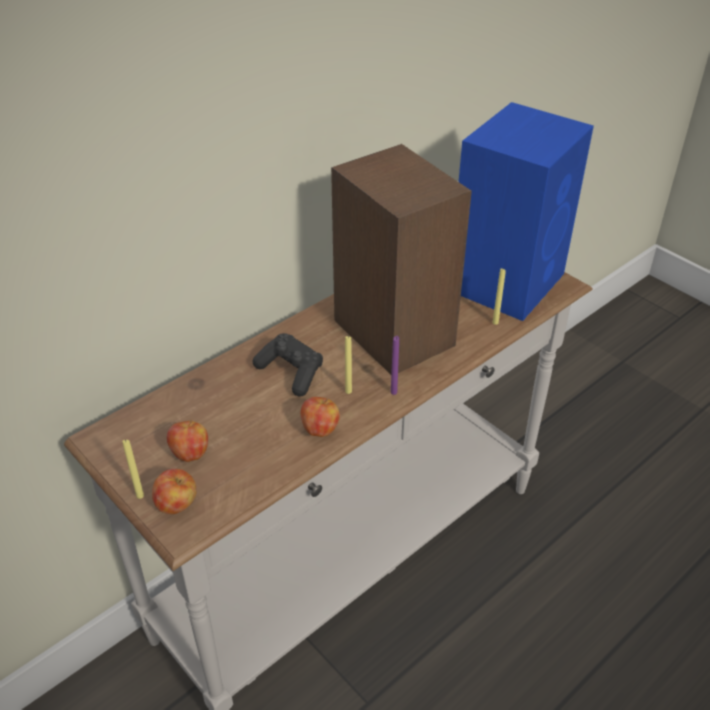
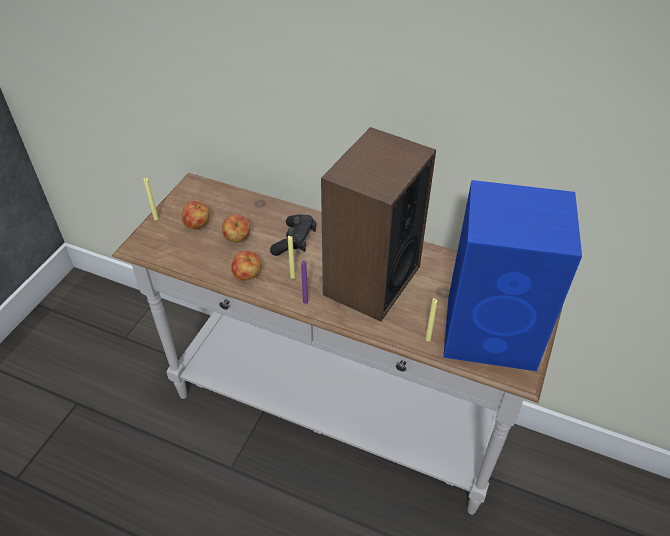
camera: 65 degrees right, 5 degrees up
(177, 505) = (155, 236): apple -> apple (237, 238)

